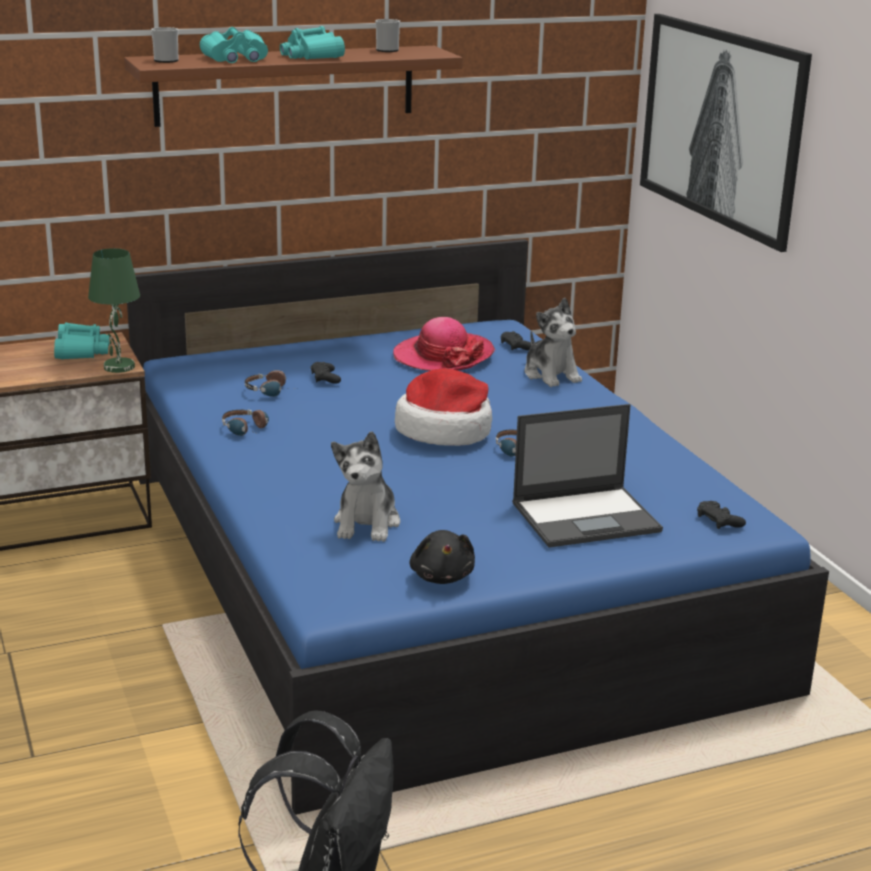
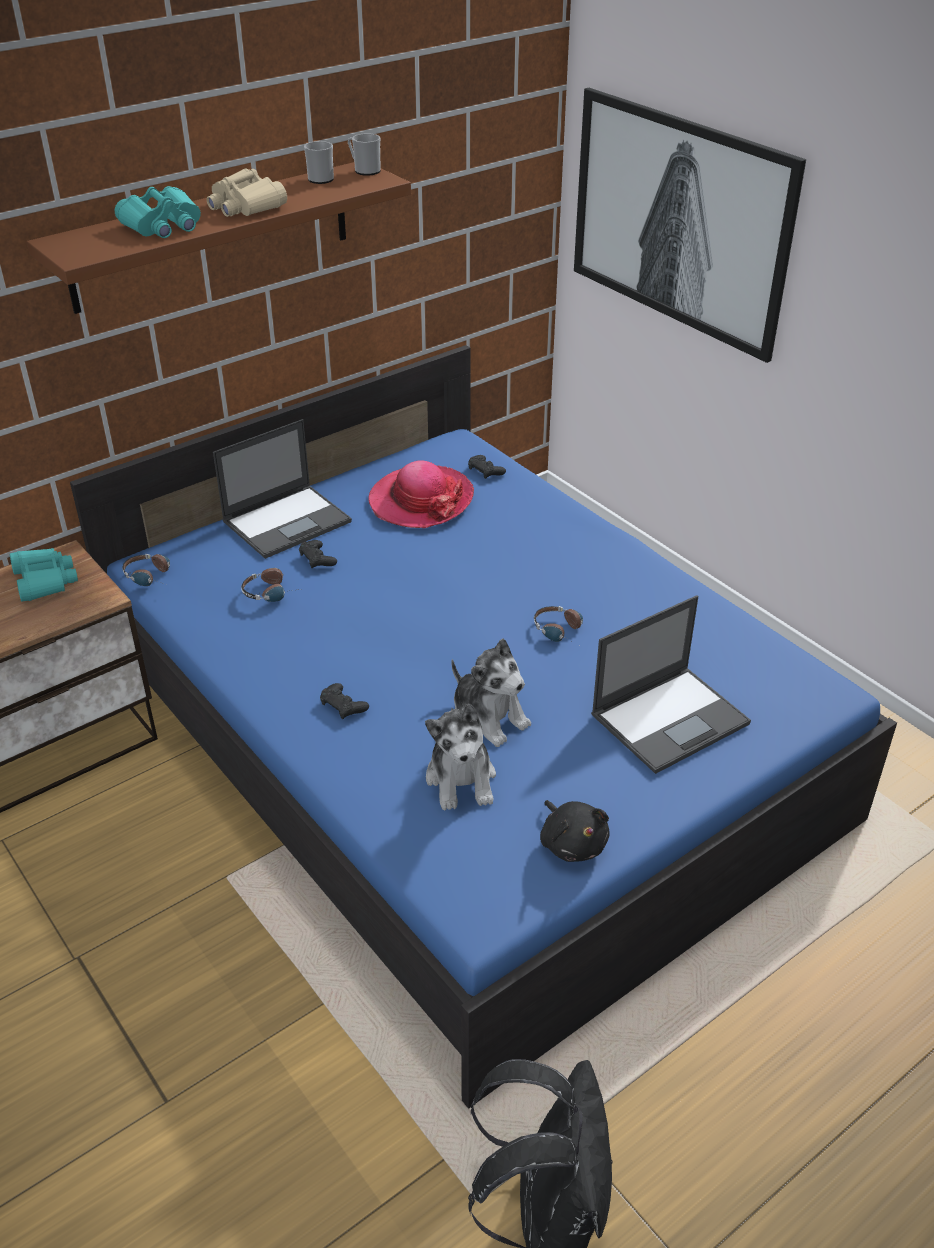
camera: 15 degrees left, 15 degrees up
(119, 367) = (100, 600): green table lamp -> none
(164, 60) = (80, 242): mug -> mug (365, 171)
(249, 430) = (273, 658): headphones -> headphones (152, 577)
(311, 56) = (245, 206): turquoise binoculars -> beige binoculars
(314, 353) = (288, 521): none -> laptop
(445, 430) = (476, 617): hat -> none
(551, 375) = (539, 508): plush toy -> plush toy (489, 717)
(719, 520) = (793, 694): black game controller -> black game controller (343, 706)

